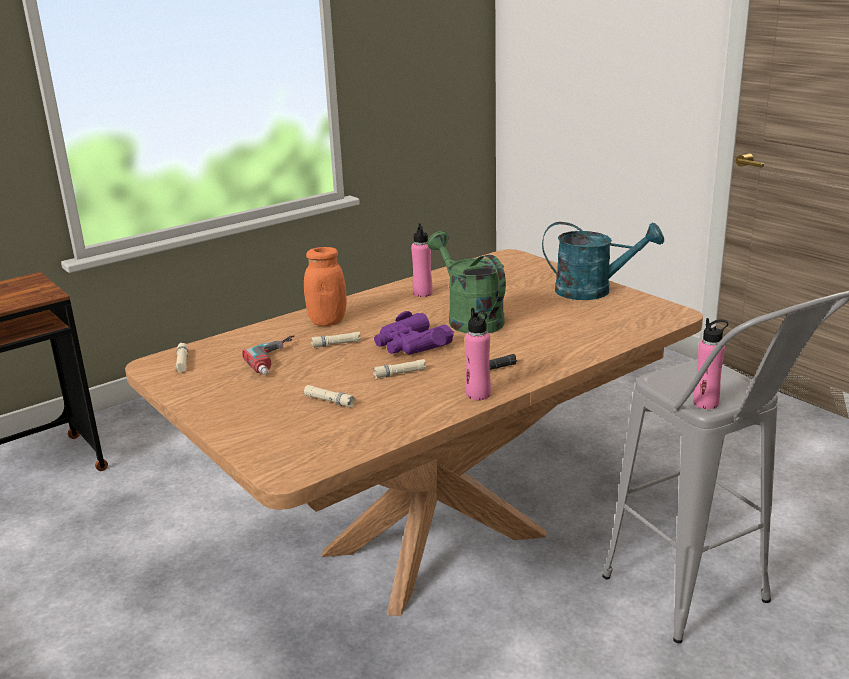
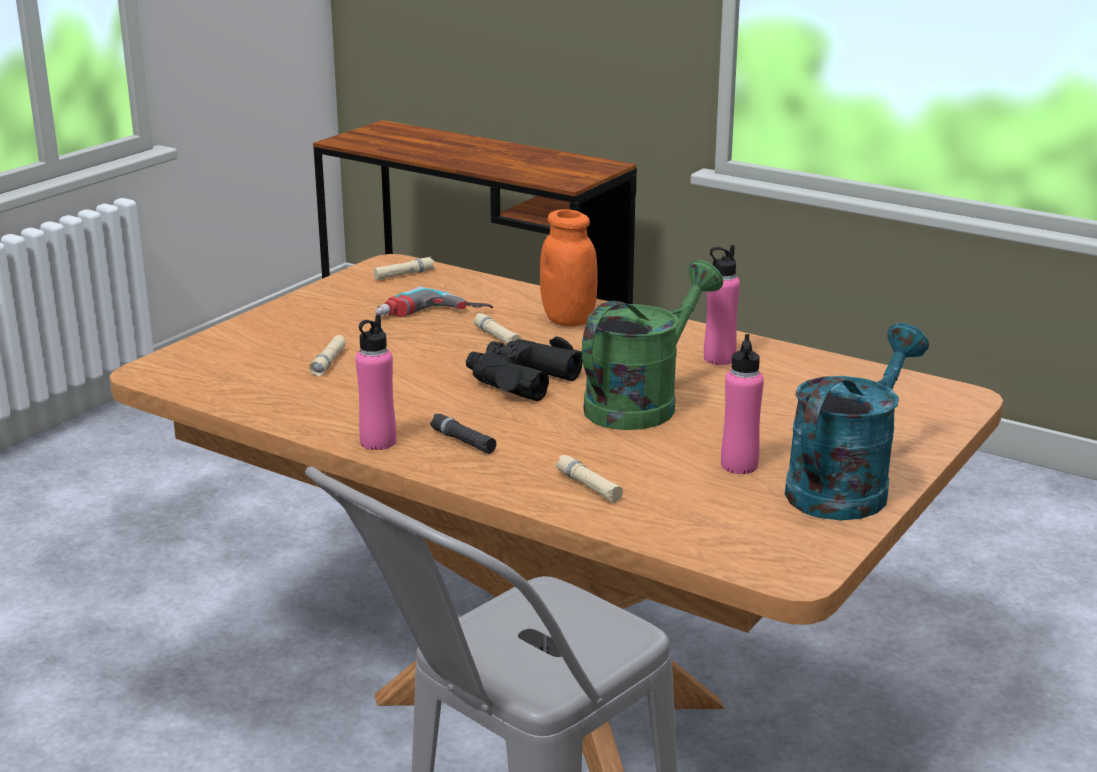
camera: 70 degrees right, 0 degrees up
(400, 373) = (423, 386): beige flashlight -> beige flashlight (588, 486)
(411, 345) = (520, 379): purple binoculars -> black binoculars
(593, 291) = (846, 485): turquoise watering can -> turquoise watering can turned 135 degrees counterclockwise
(706, 403) = (470, 641): pink bottle -> pink bottle (739, 465)

